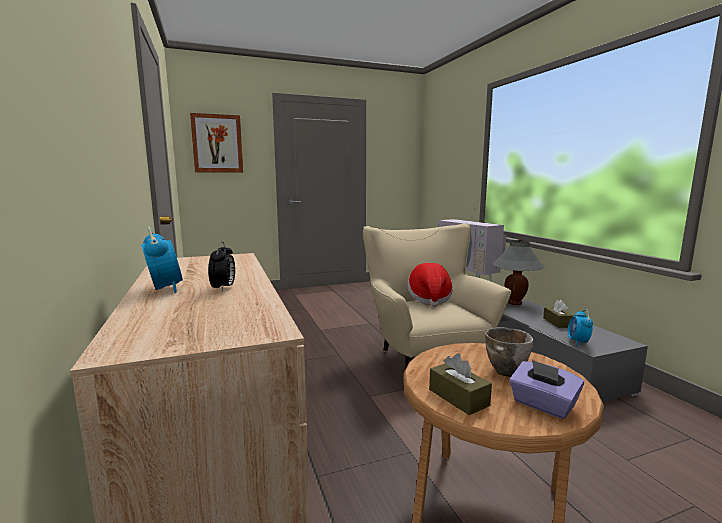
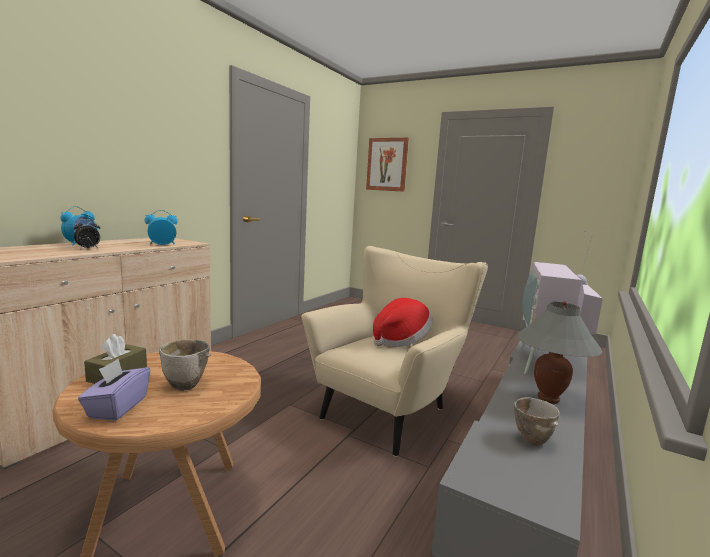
camera: 50 degrees right, 0 degrees up
(557, 322) = (530, 439): brown tissue box -> bowl
(578, 342) = (476, 464): alarm clock -> alarm clock (162, 244)

